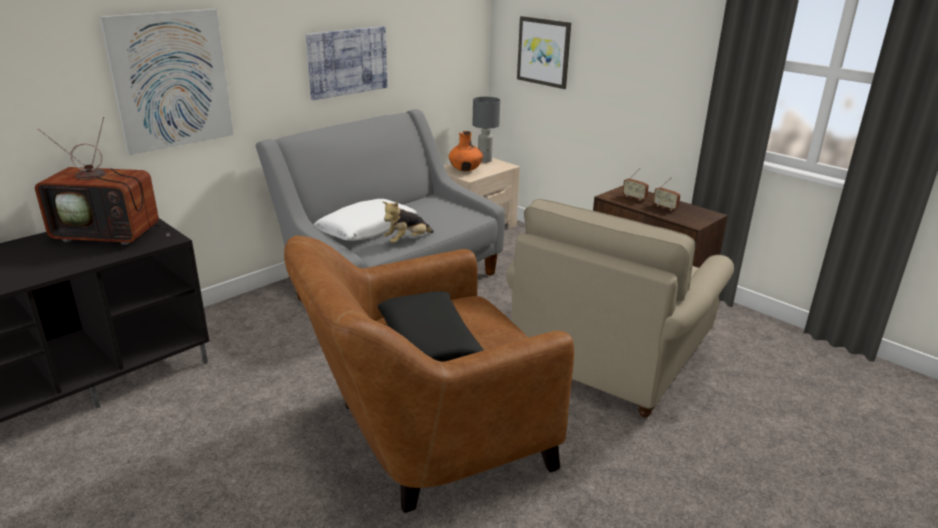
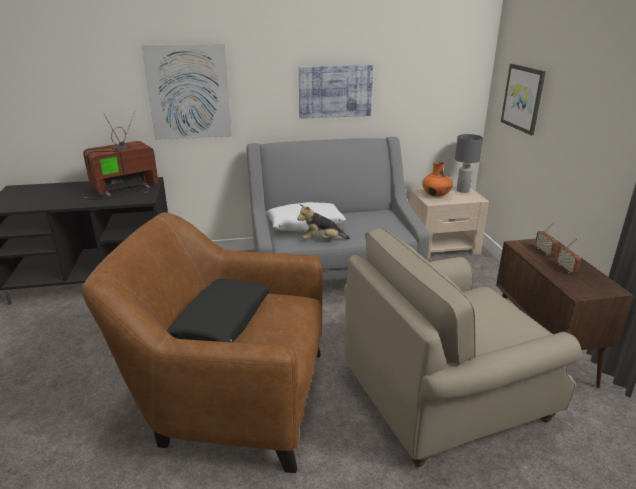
camera: 35 degrees right, 0 degrees up
(111, 234) = (123, 189): television -> television turned 105 degrees clockwise

